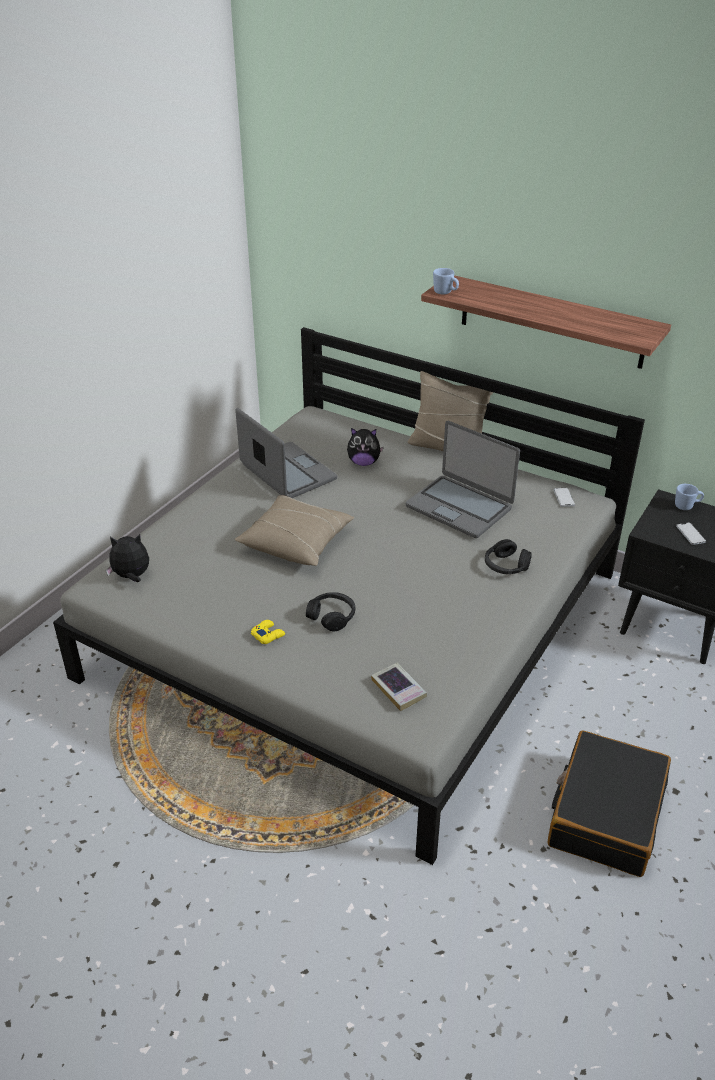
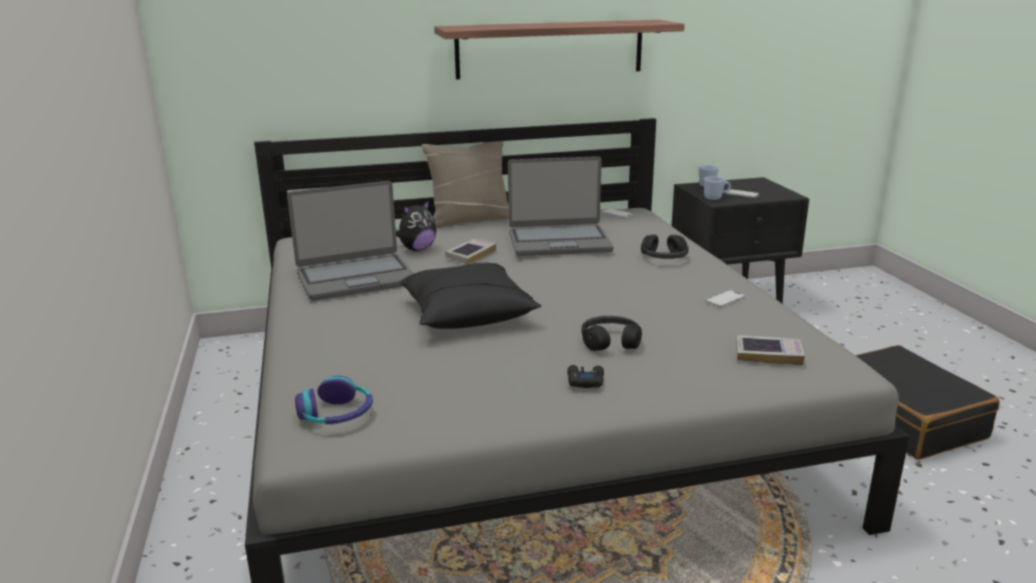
camera: 45 degrees left, 15 degrees down
(132, 576) = (336, 414): plush toy -> headphones
(268, 635) = (585, 381): yellow game controller -> black game controller
(287, 473) = (356, 278): laptop -> laptop turned 150 degrees clockwise
(296, 542) = (467, 314): beige pillow -> black pillow
(385, 487) = (471, 255): none -> book
(445, 293) = (462, 28): blue mug -> blue mug (716, 198)
(466, 630) = (725, 300): none -> phone

